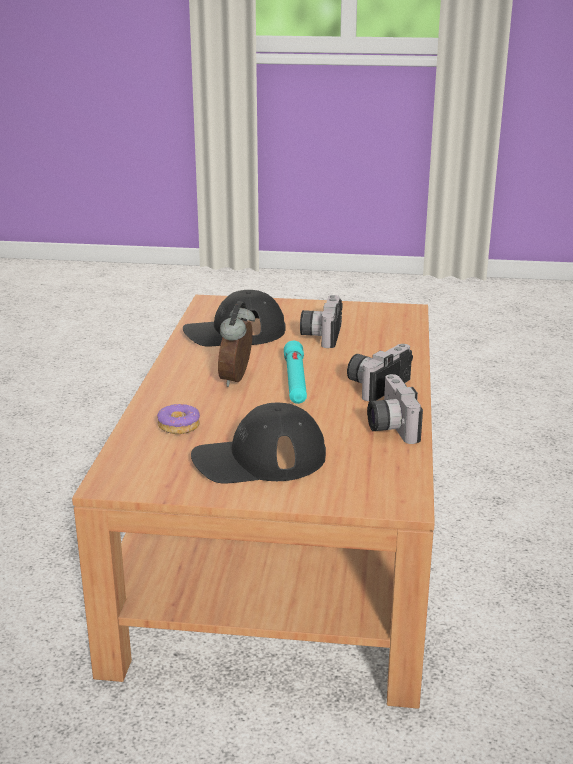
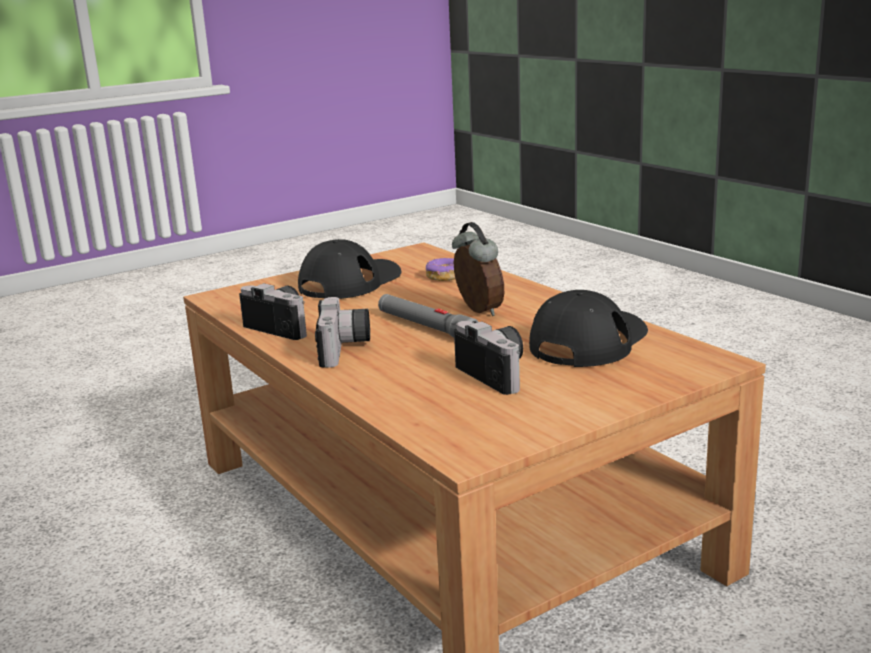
camera: 140 degrees right, 5 degrees down
(295, 381) = (425, 326): turquoise flashlight -> grey flashlight

